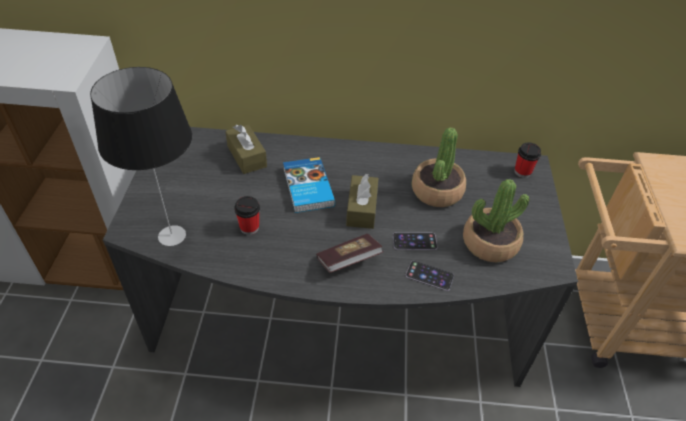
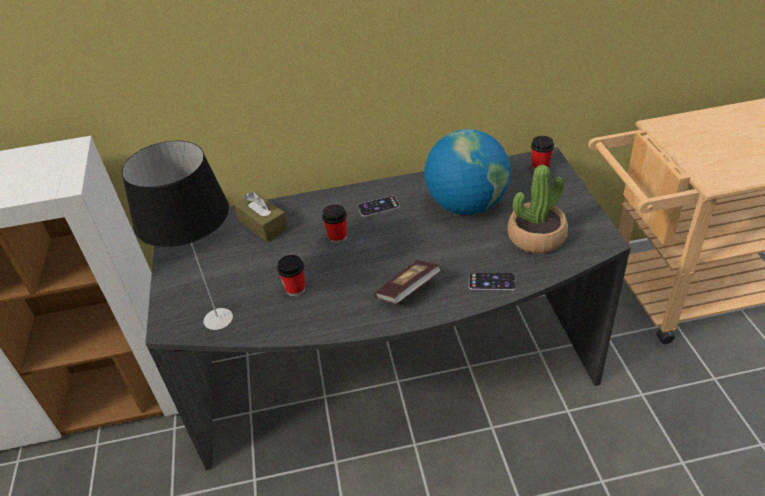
camera: 10 degrees left, 5 degrees down
(307, 188) = (337, 237): book -> cup
(361, 209) = (400, 241): brown tissue box -> none
(414, 241) = (464, 256): phone -> phone (378, 206)
(436, 191) = (466, 205): potted plant -> globe

